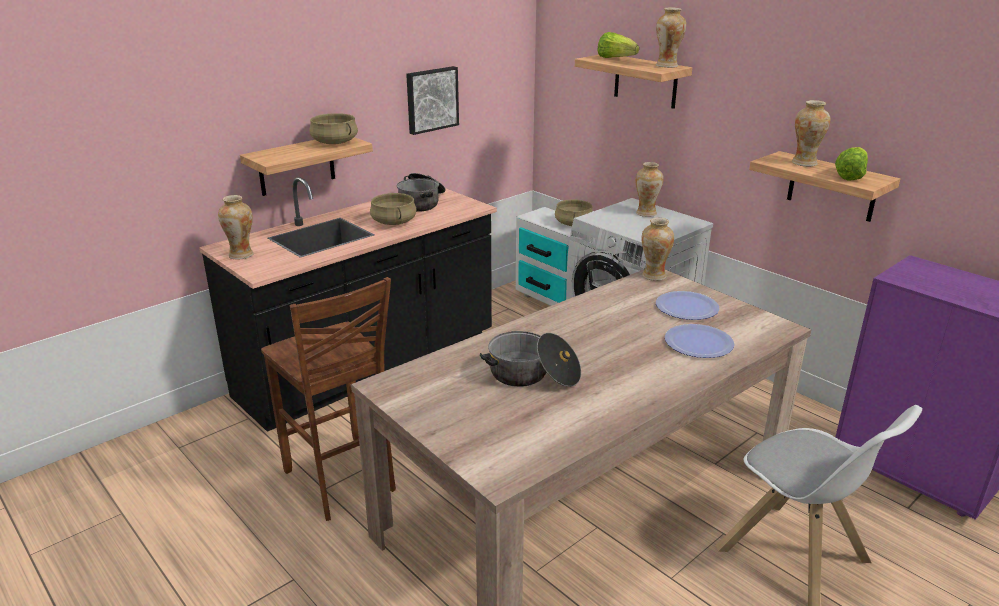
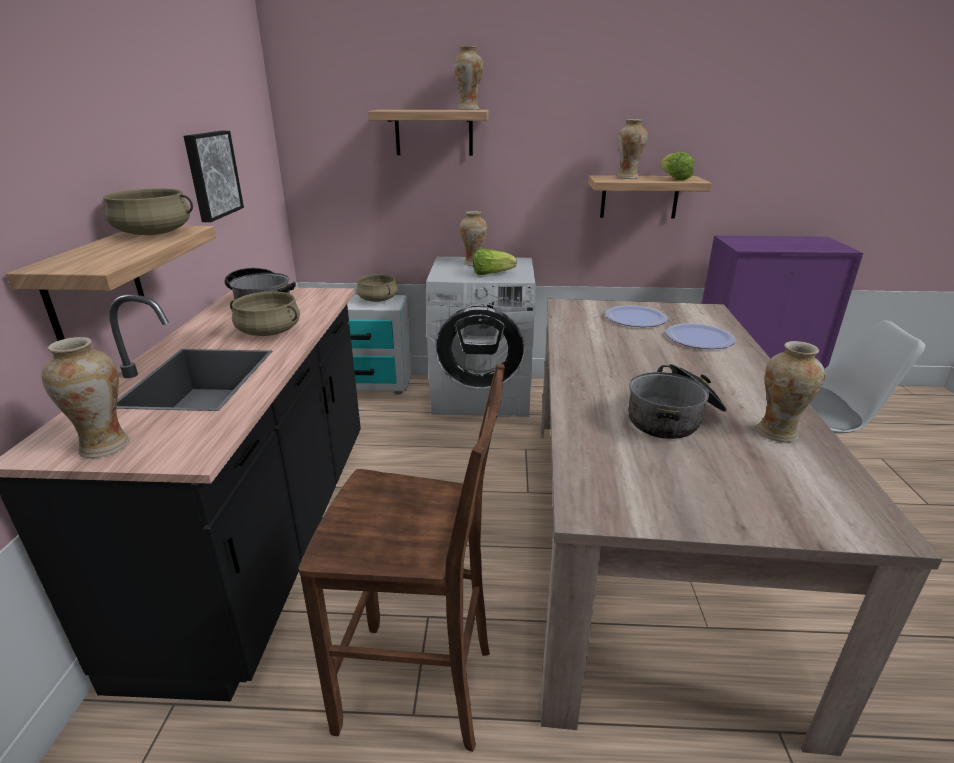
camera: 45 degrees left, 0 degrees up
(615, 59) = (405, 109): lettuce -> lettuce (491, 274)
(654, 276) = (566, 306): vase -> vase (777, 433)

